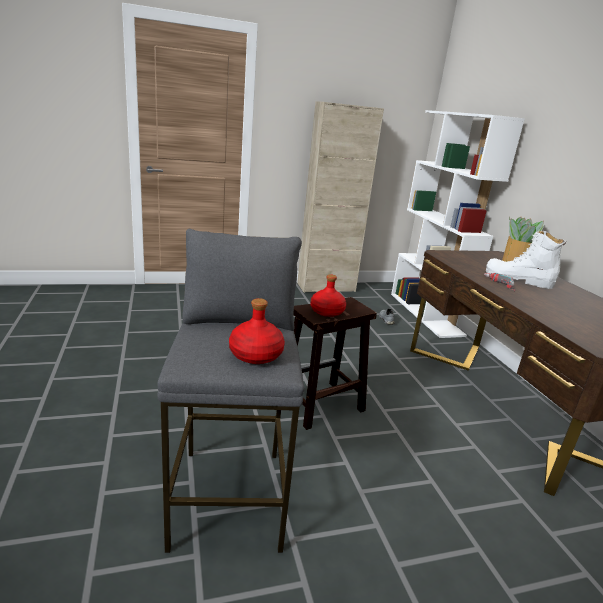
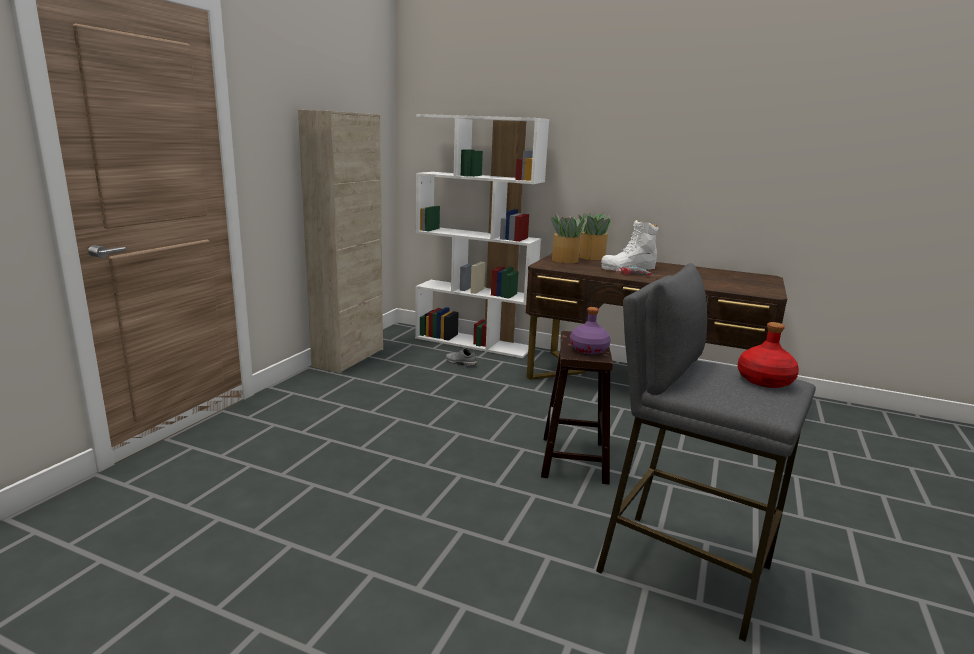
camera: 50 degrees left, 5 degrees down
(326, 311) = (588, 349): red bottle -> purple bottle
(477, 257) = (565, 260): none -> potted plant

